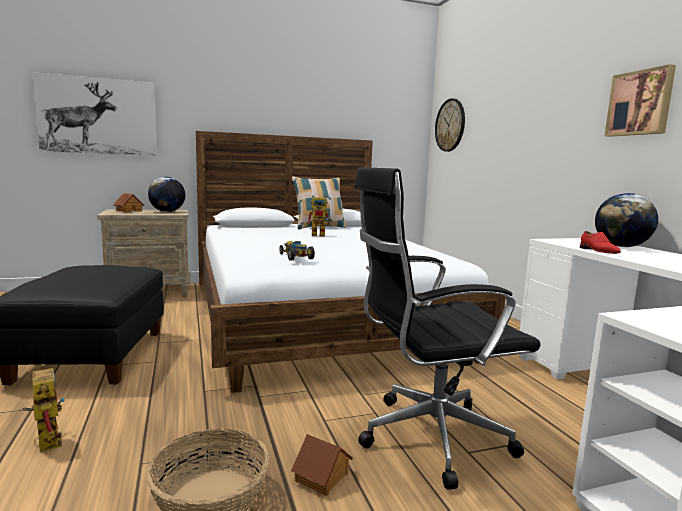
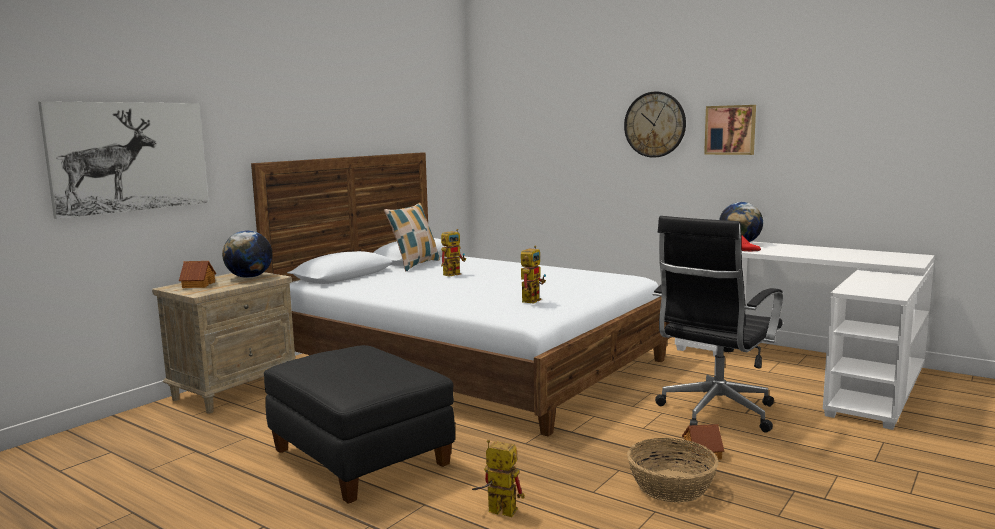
camera: 35 degrees left, 0 degrees up
(296, 257) = (531, 299): toy car -> toy robot
(450, 125) = (503, 130): wall clock -> wall clock (655, 124)

